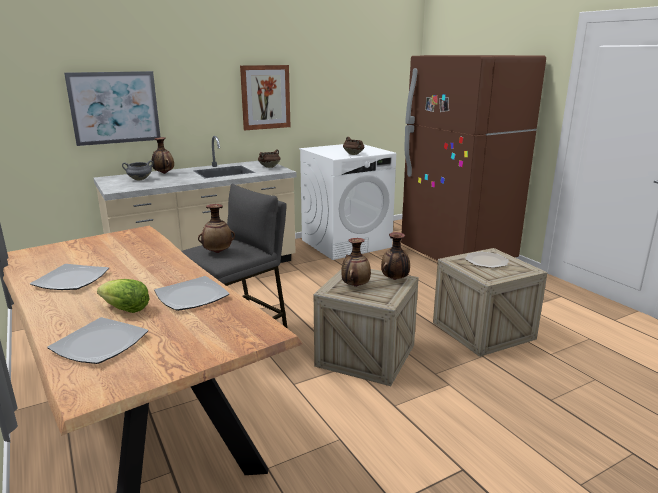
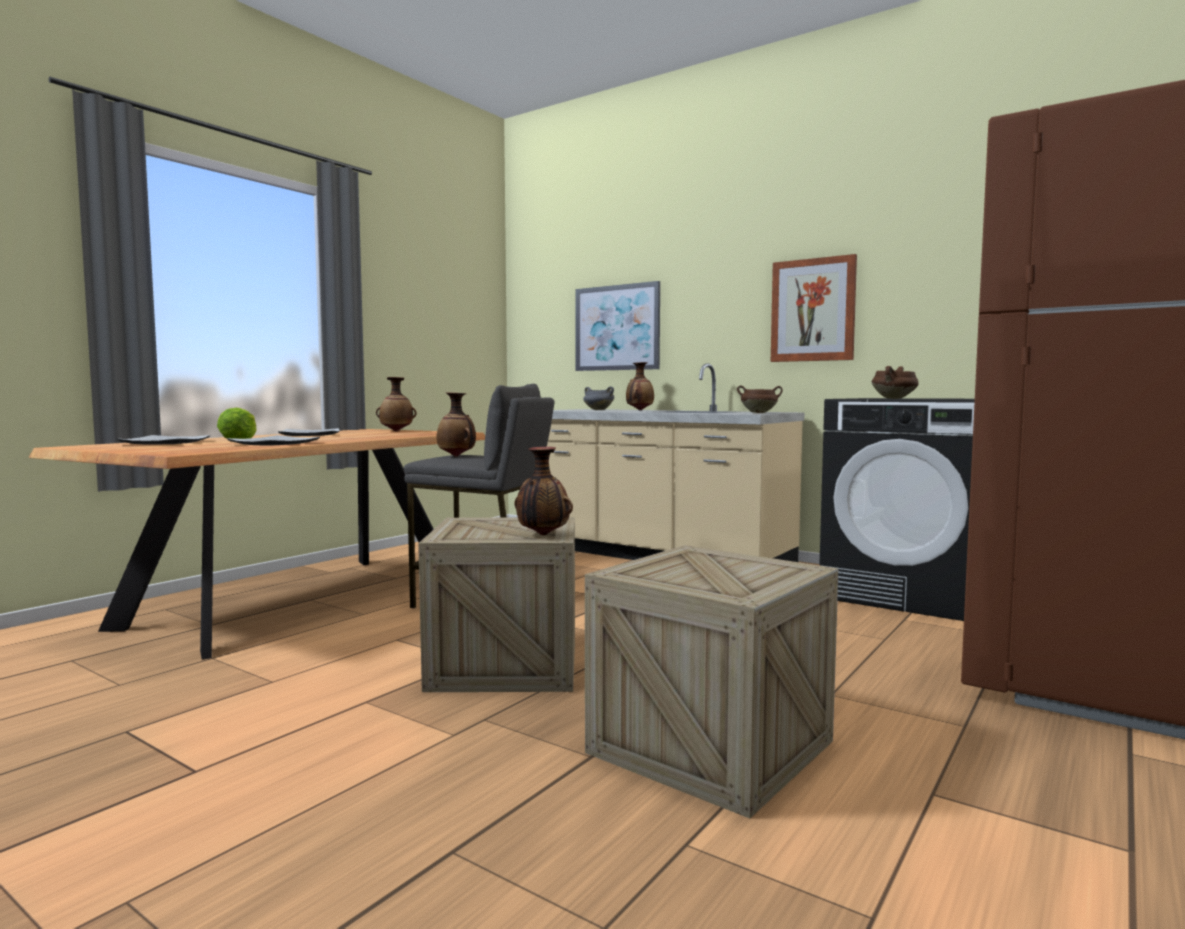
camera: 65 degrees right, 15 degrees down
(346, 243) = (911, 594): white washing machine -> black washing machine
(355, 286) = (493, 525): vase -> vase (396, 431)
(486, 261) = (733, 567): plate -> none

